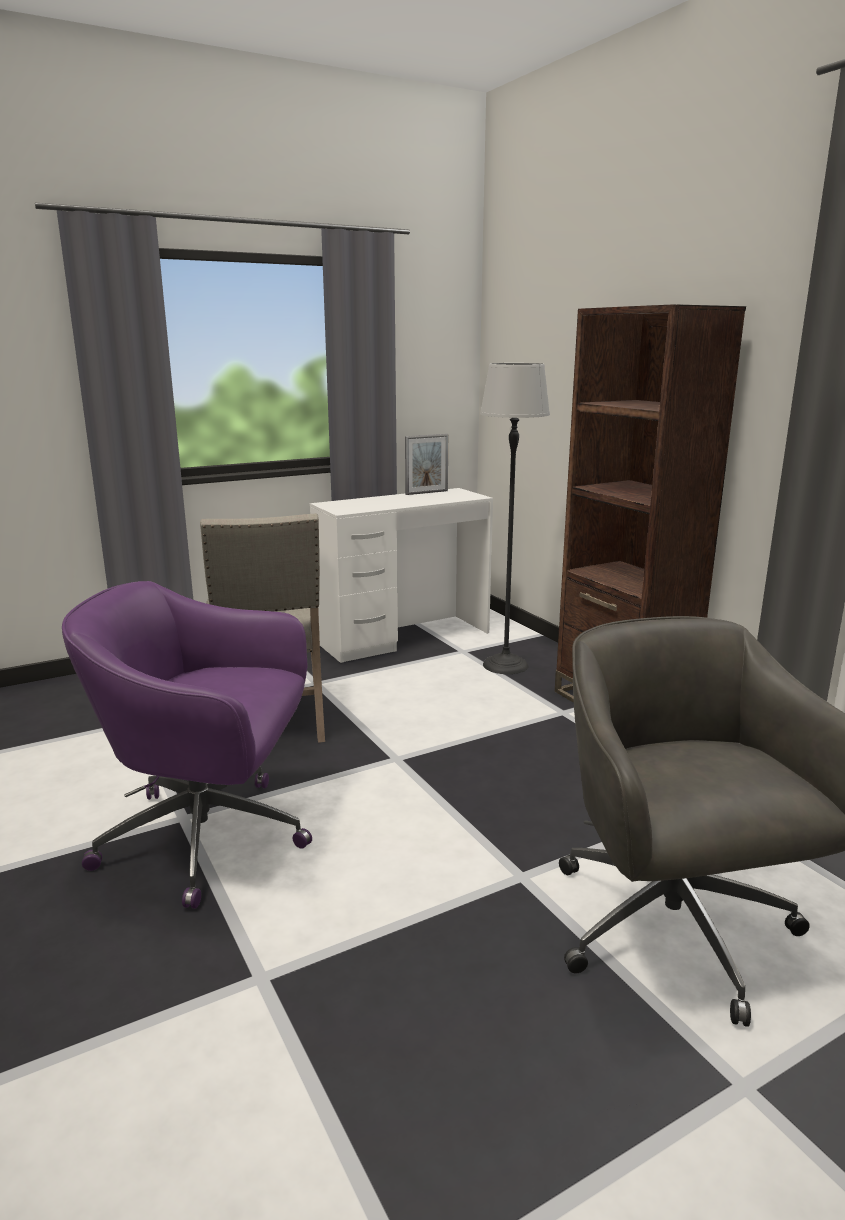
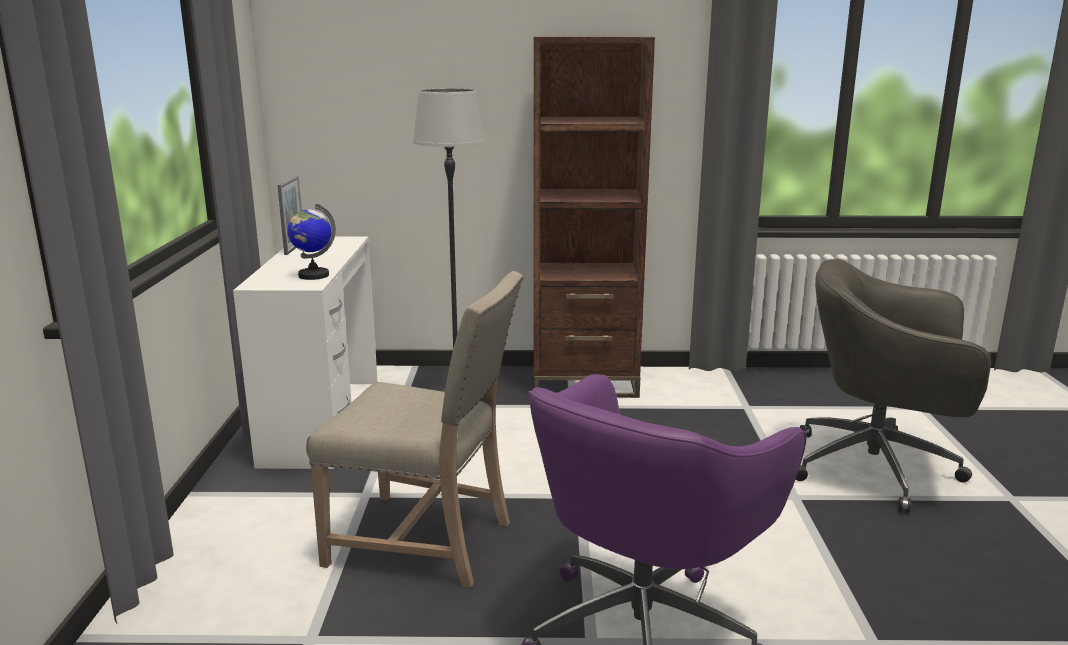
camera: 60 degrees left, 0 degrees up
(366, 507) = (313, 275): none -> globe

